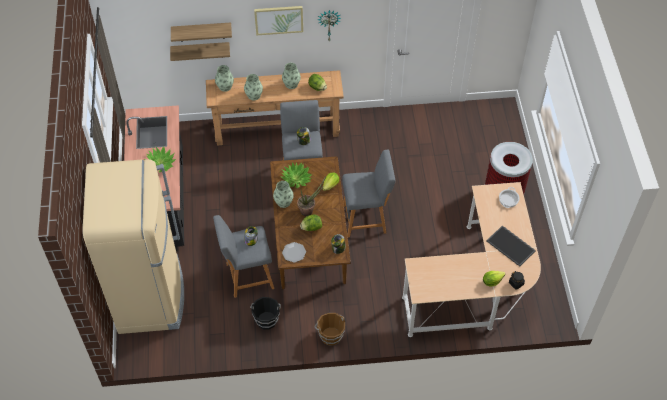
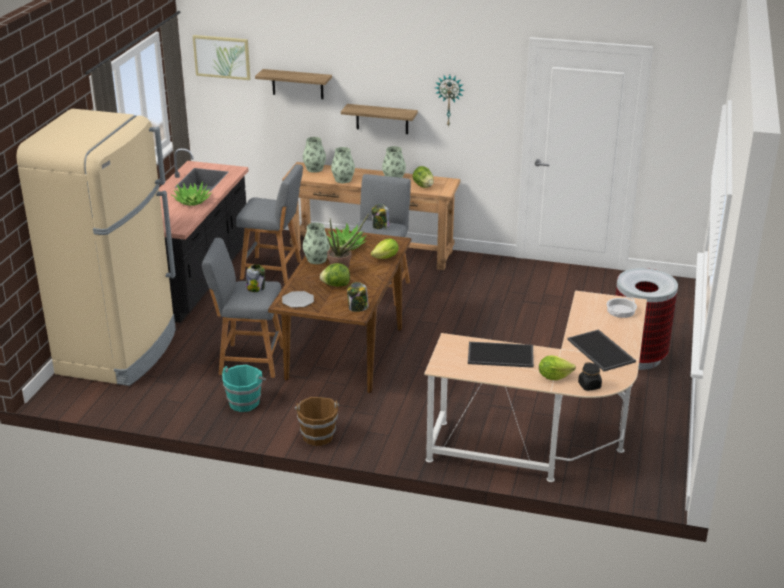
camera: 20 degrees right, 25 degrees down
(200, 51) = (294, 115): shelf -> shelf (382, 119)
(266, 319) = (244, 402): black bucket -> turquoise bucket
(279, 19) = (388, 80): picture -> picture (222, 57)
(366, 218) = (436, 342): grey stool -> grey stool (274, 270)
(451, 271) = (499, 355): none -> tray

